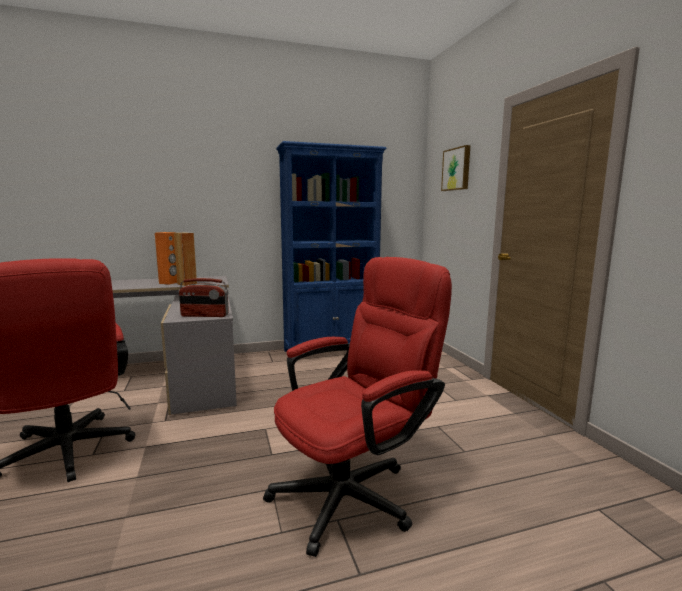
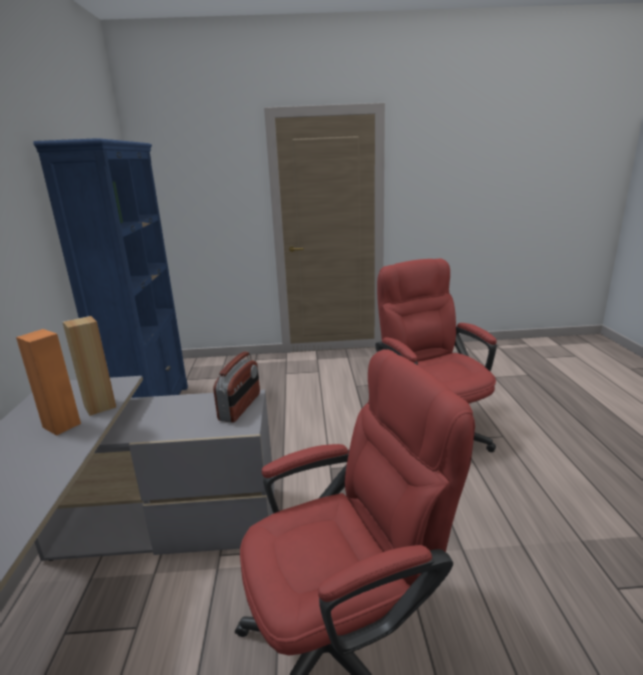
camera: 75 degrees left, 10 degrees up
(457, 169) = (199, 169): picture -> none

